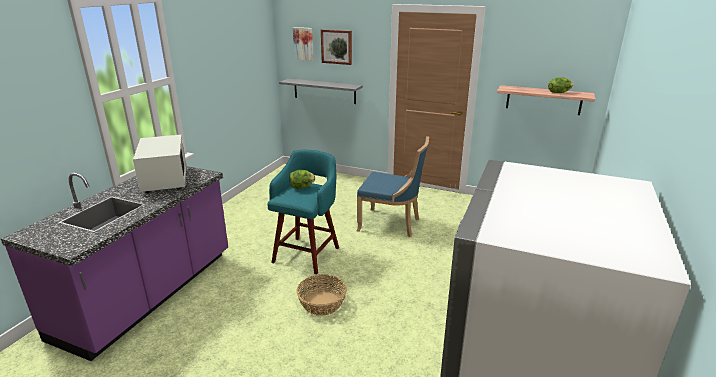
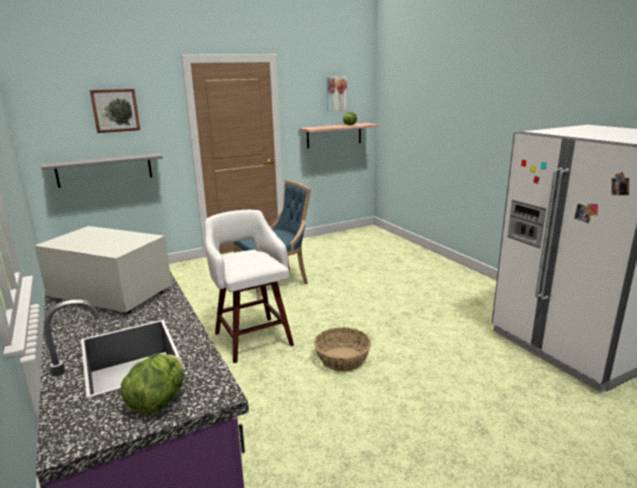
camera: 50 degrees left, 5 degrees down
(301, 187) = (238, 256): lettuce -> lettuce (158, 402)
(303, 43) = (62, 111): picture -> picture (336, 93)
(307, 254) = (252, 337): turquoise stool -> white stool

